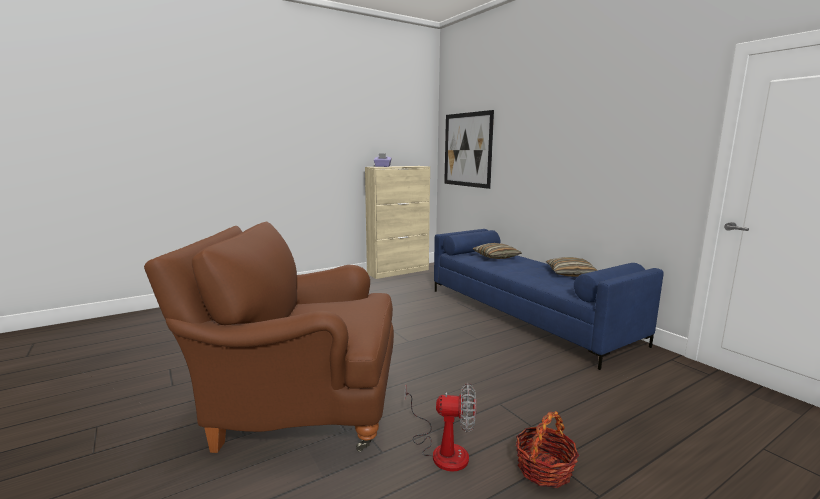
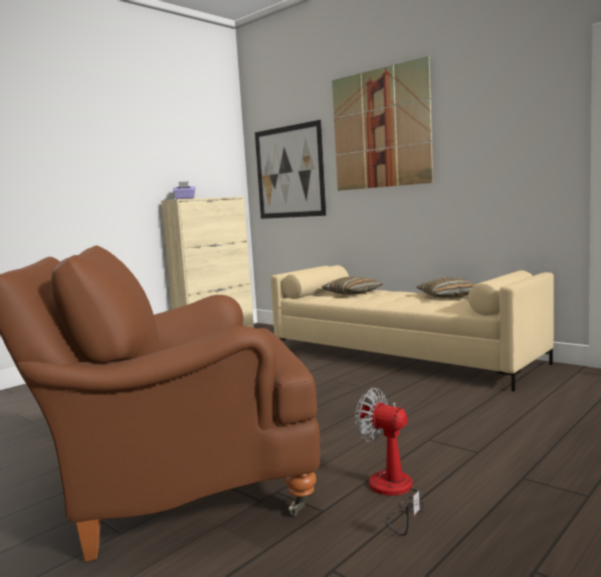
camera: 15 degrees left, 5 degrees down
(442, 449) = (393, 493): fan -> fan turned 135 degrees counterclockwise
(526, 315) = (402, 356): blue sofa -> beige sofa
(537, 122) = (380, 128): none -> picture
(544, 469) = (517, 486): basket -> none

